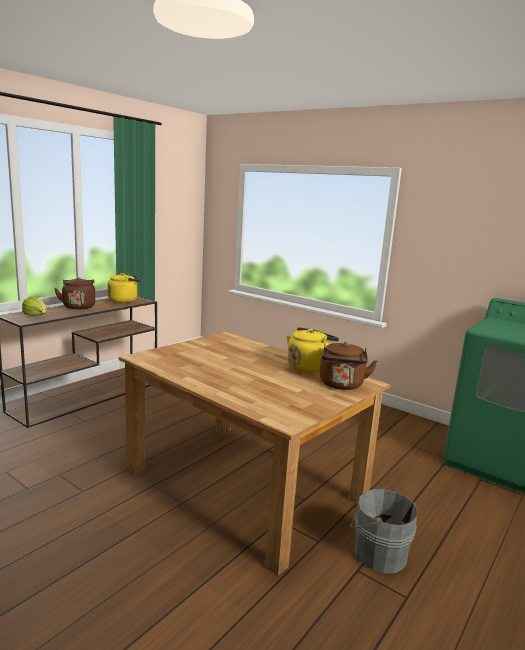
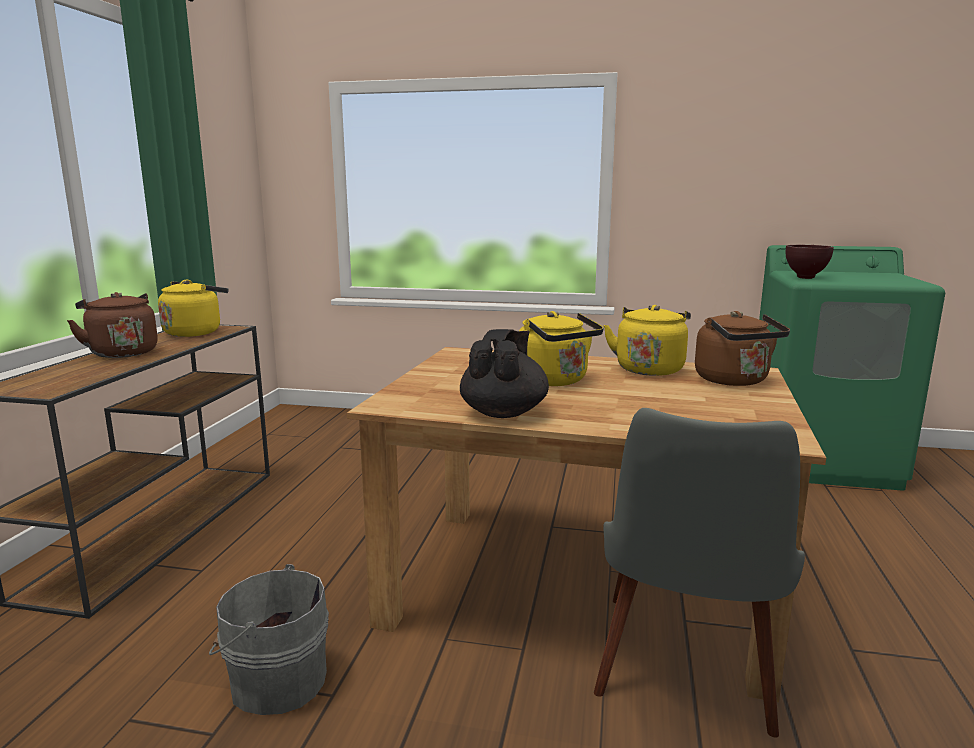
camera: 25 degrees left, 0 degrees up
(36, 316) = (58, 380): lettuce -> none
(183, 373) = (504, 413): none -> black teapot
(242, 363) = (555, 381): none -> yellow kettle
(244, 546) = (686, 677): none -> grey chair
(378, 552) = (842, 615): grey bucket -> grey bucket (275, 681)
(489, 327) = (806, 278): none -> brown bowl

